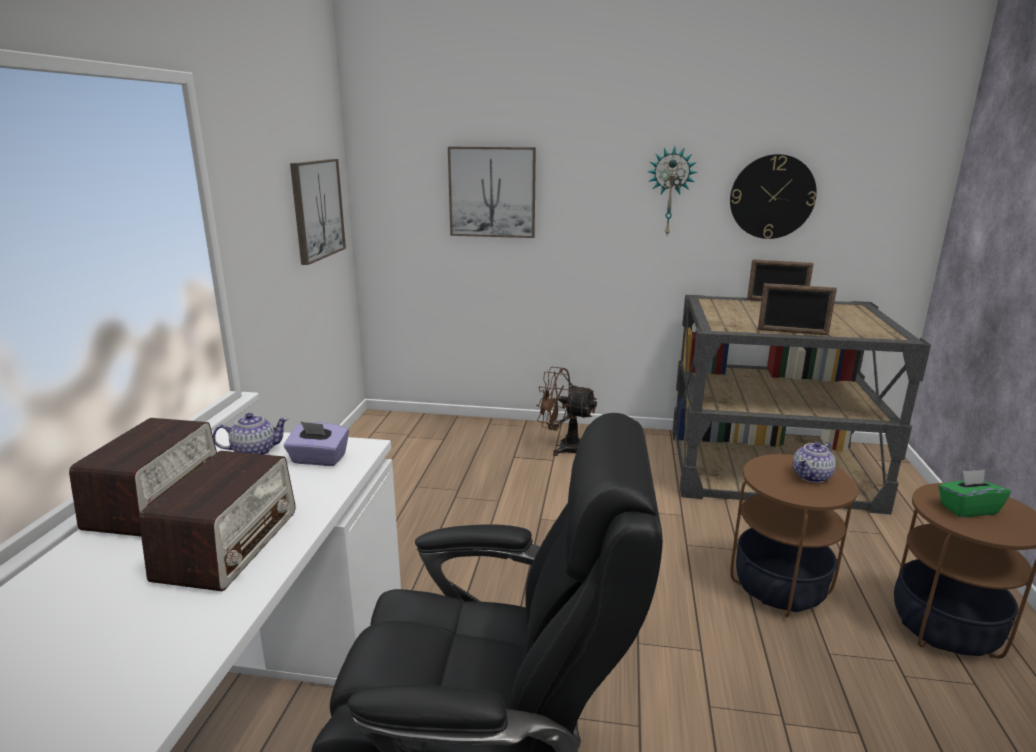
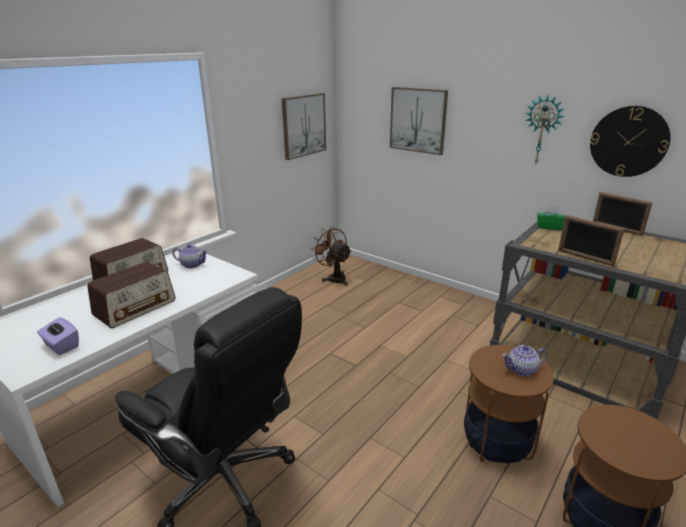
camera: 30 degrees right, 5 degrees up
(318, 459) = (213, 276): purple tissue box -> purple tissue box (61, 346)
(564, 447) = (437, 304): brown fan -> brown fan (334, 278)
(967, 509) = (623, 433): green tissue box -> green tissue box (549, 227)

